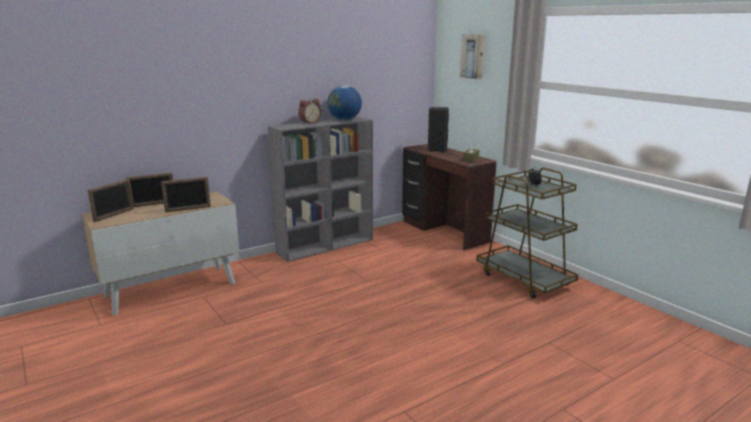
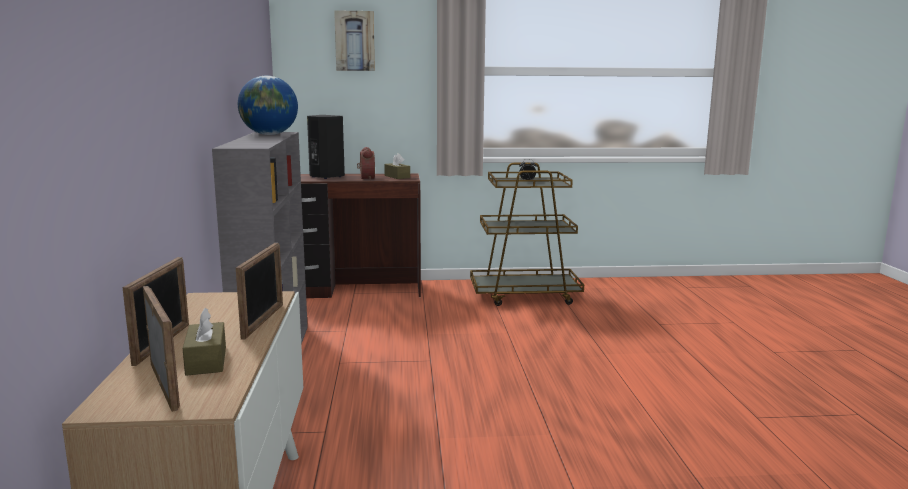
camera: 60 degrees left, 5 degrees down
(139, 213) = (206, 360): none -> brown tissue box
(309, 122) = (246, 140): alarm clock -> alarm clock (365, 178)

